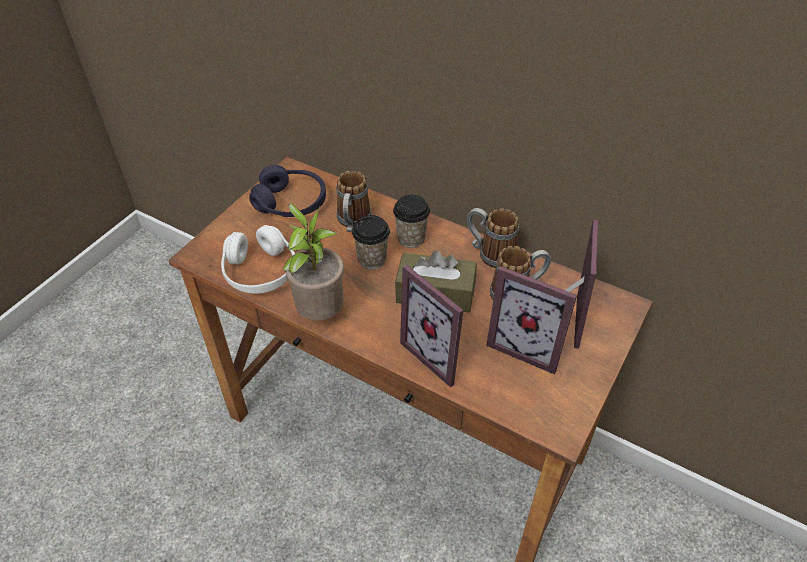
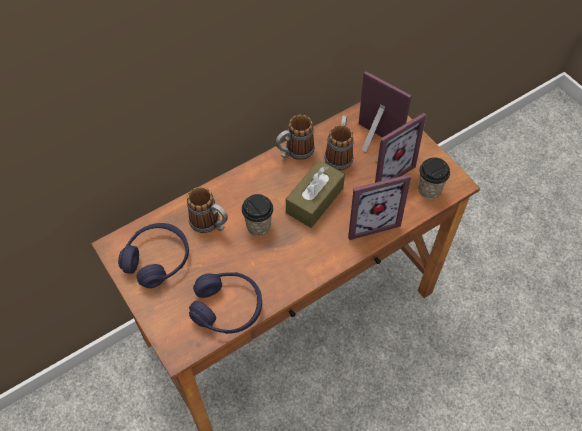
camera: 65 degrees left, 10 degrees up
(260, 271) = (227, 307): white headphones -> purple headphones
(319, 313) = (295, 280): potted plant -> none
(411, 238) = (251, 192): cup -> cup (429, 189)

